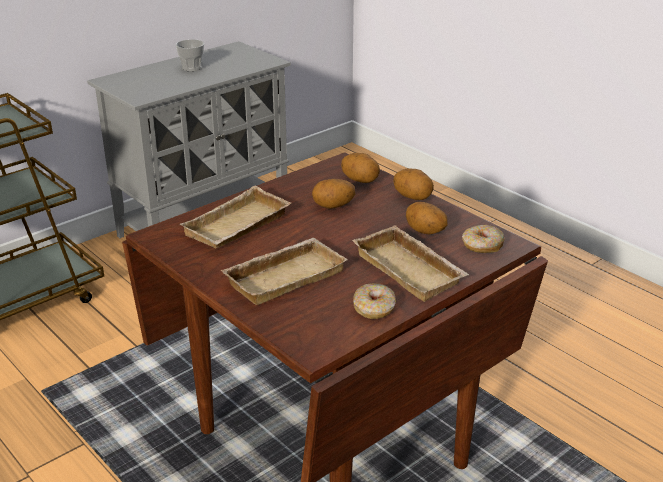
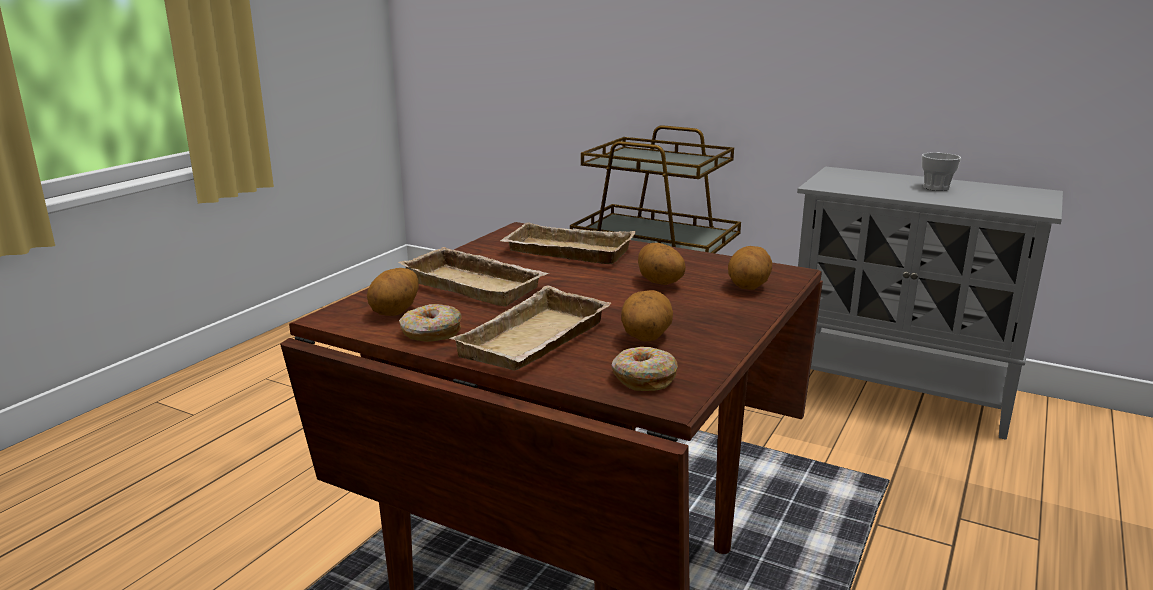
camera: 70 degrees right, 10 degrees down
(412, 197) = (740, 320): potato -> potato (396, 312)

